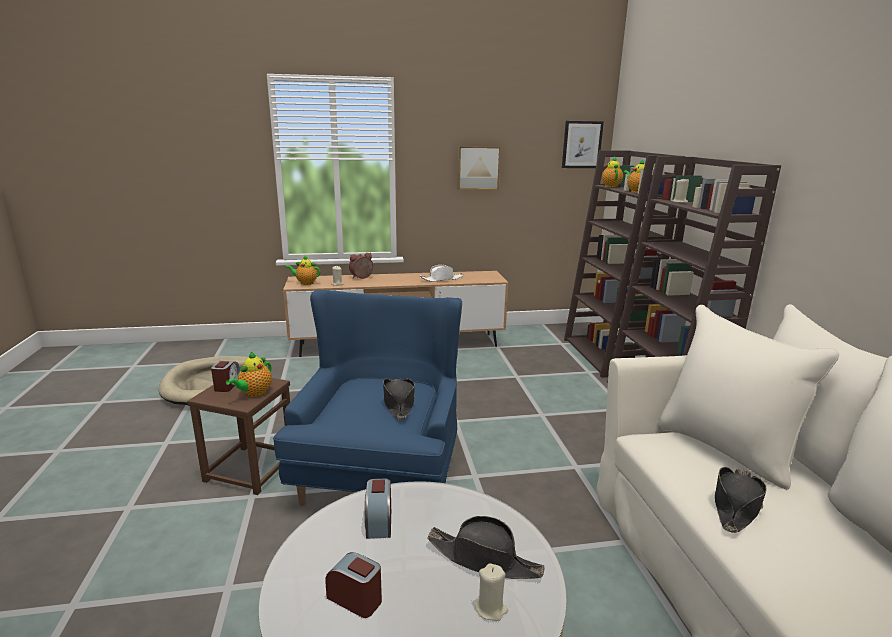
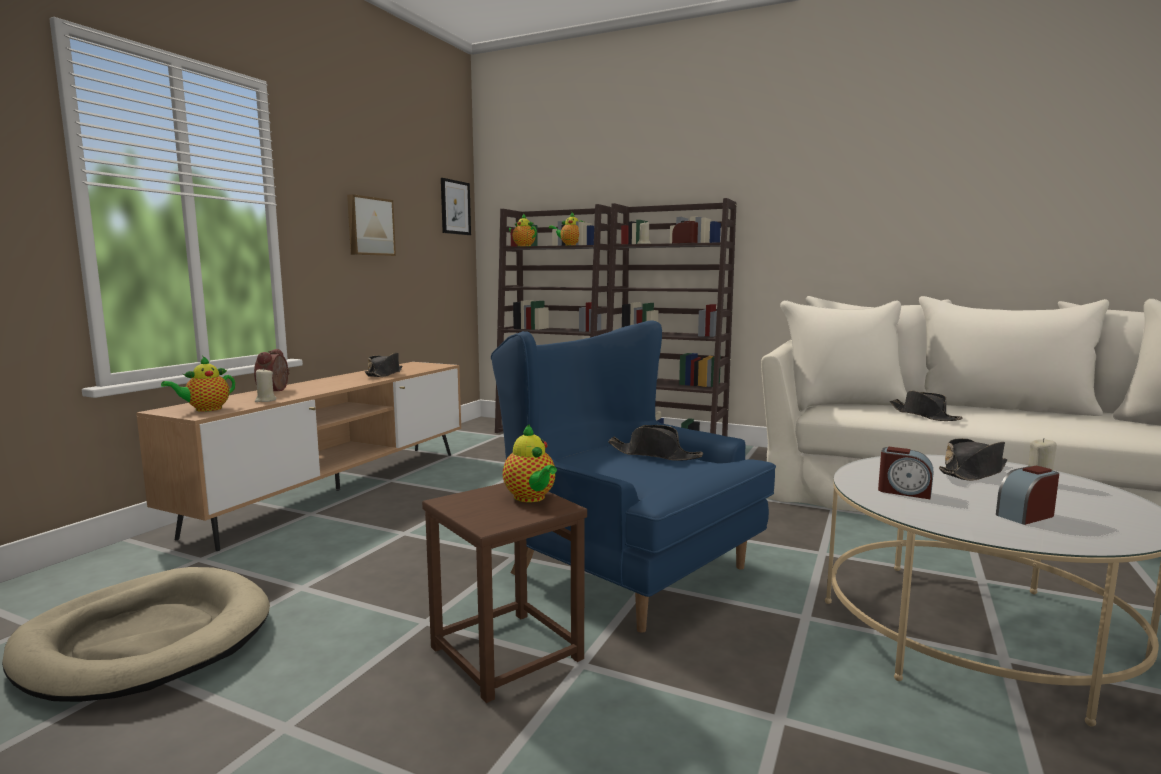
camera: 55 degrees left, 10 degrees down
(227, 385) = (471, 508): alarm clock -> alarm clock (685, 243)
(442, 279) = (384, 374): white hat -> black hat

